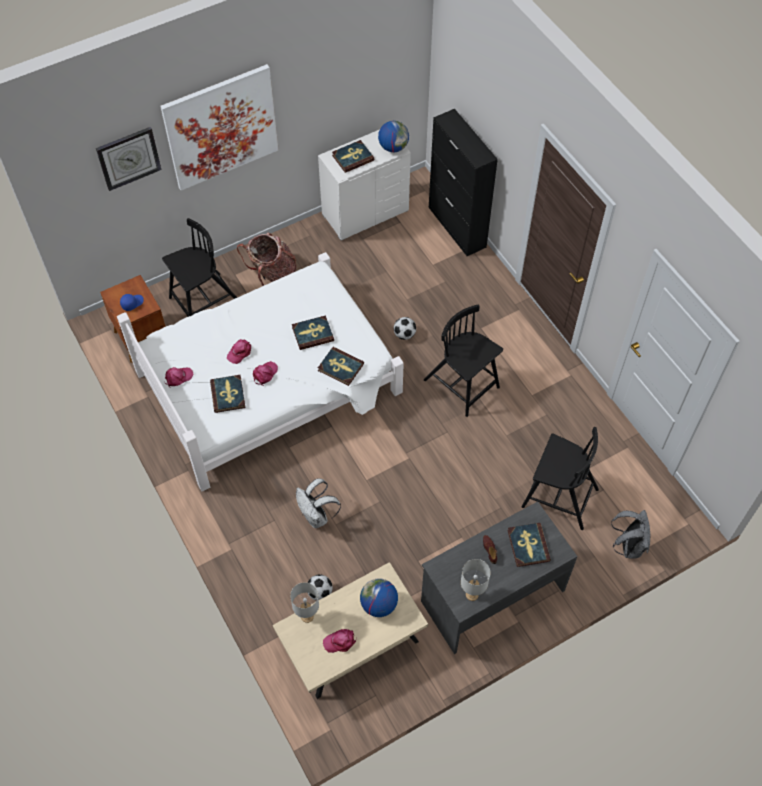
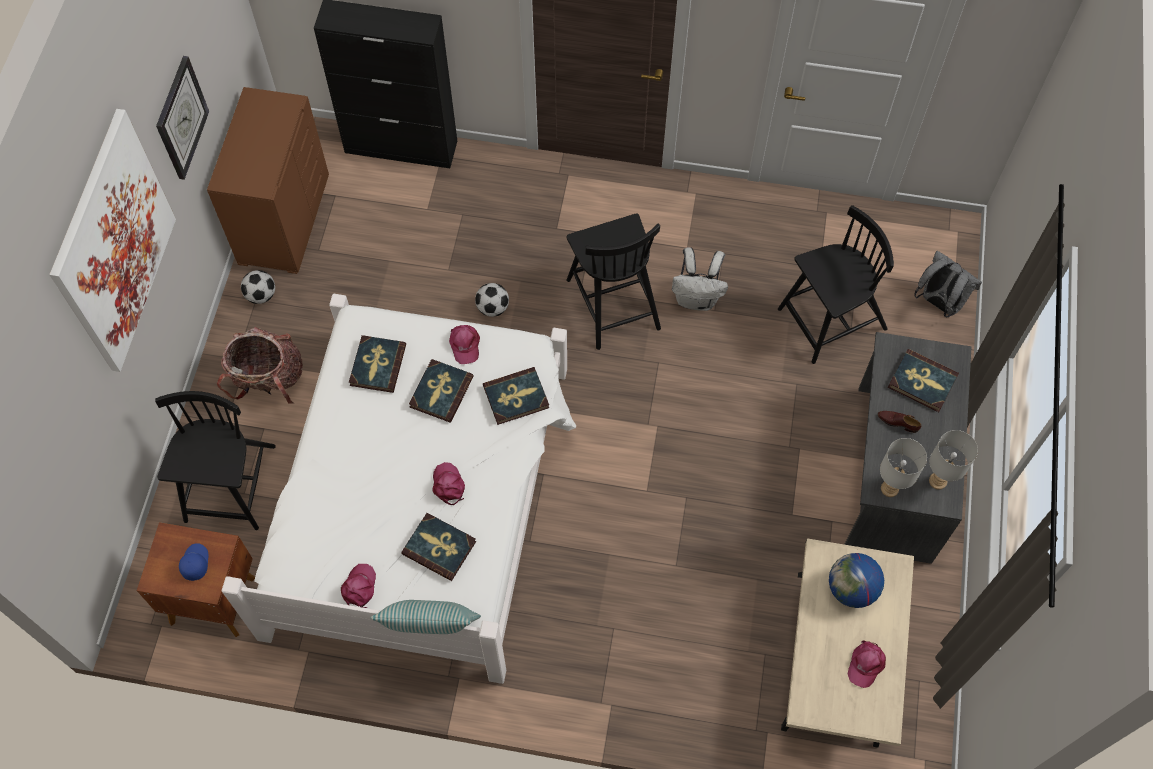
camera: 50 degrees left, 5 degrees up
(128, 158) = (52, 383): wall clock -> wall clock (181, 118)
(183, 423) = (431, 630): none -> pillow
(240, 352) = (390, 490): pink cap -> pink cap (464, 345)
(306, 616) = (806, 677): grey table lamp -> grey table lamp (889, 489)
(317, 516) = (648, 578): white backpack -> white backpack (697, 299)
(320, 592) = (748, 646): football -> football (261, 295)
(352, 158) = (251, 157): book -> book (377, 365)
(365, 212) = (283, 219): white dresser -> brown dresser
(393, 147) = (281, 106): globe -> none
(462, 385) = (612, 302): black chair -> black chair turned 105 degrees counterclockwise

